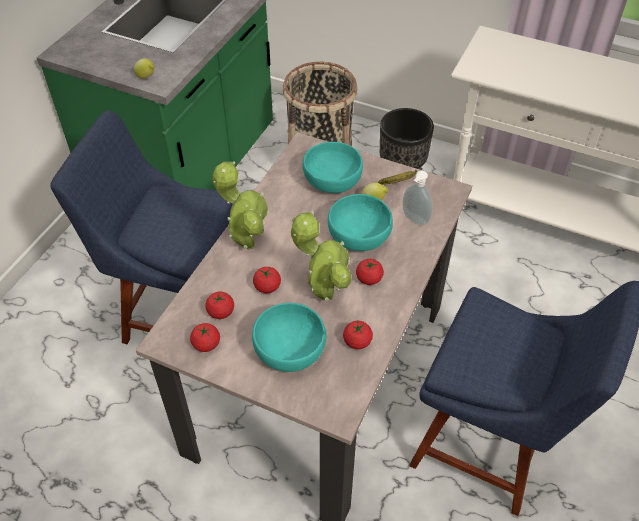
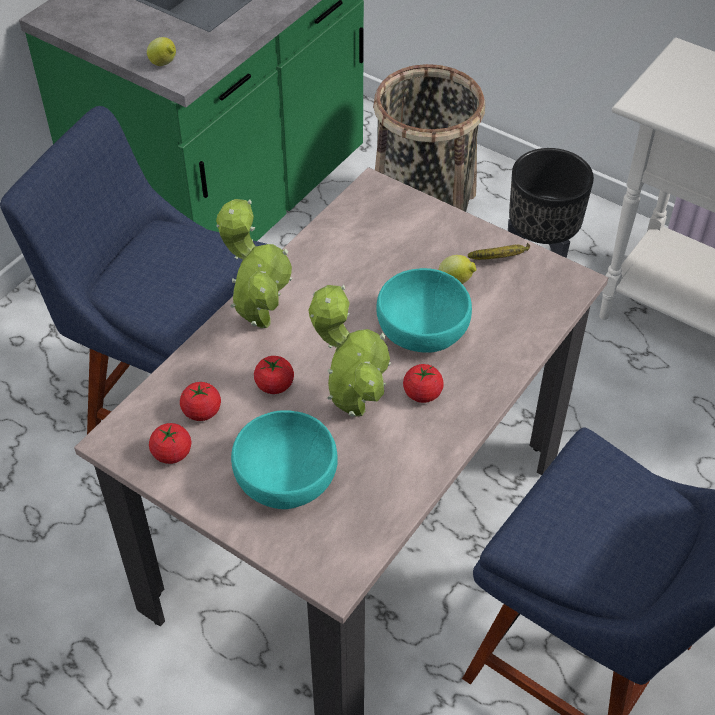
camera: 10 degrees right, 0 degrees up
(332, 181) = (402, 246): turquoise bowl -> none
(357, 341) = (384, 481): tomato -> none
(414, 220) = (509, 317): soap dispenser -> none

